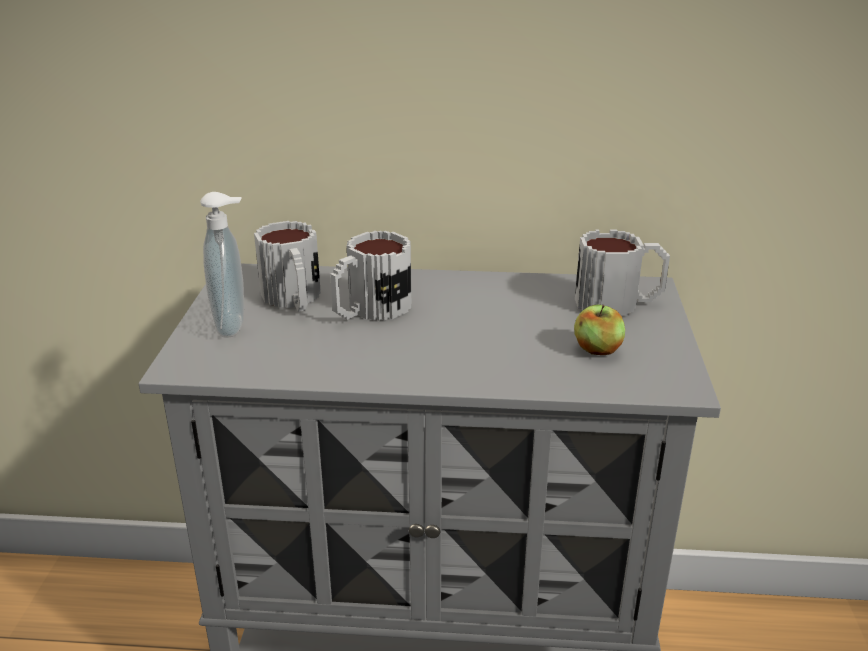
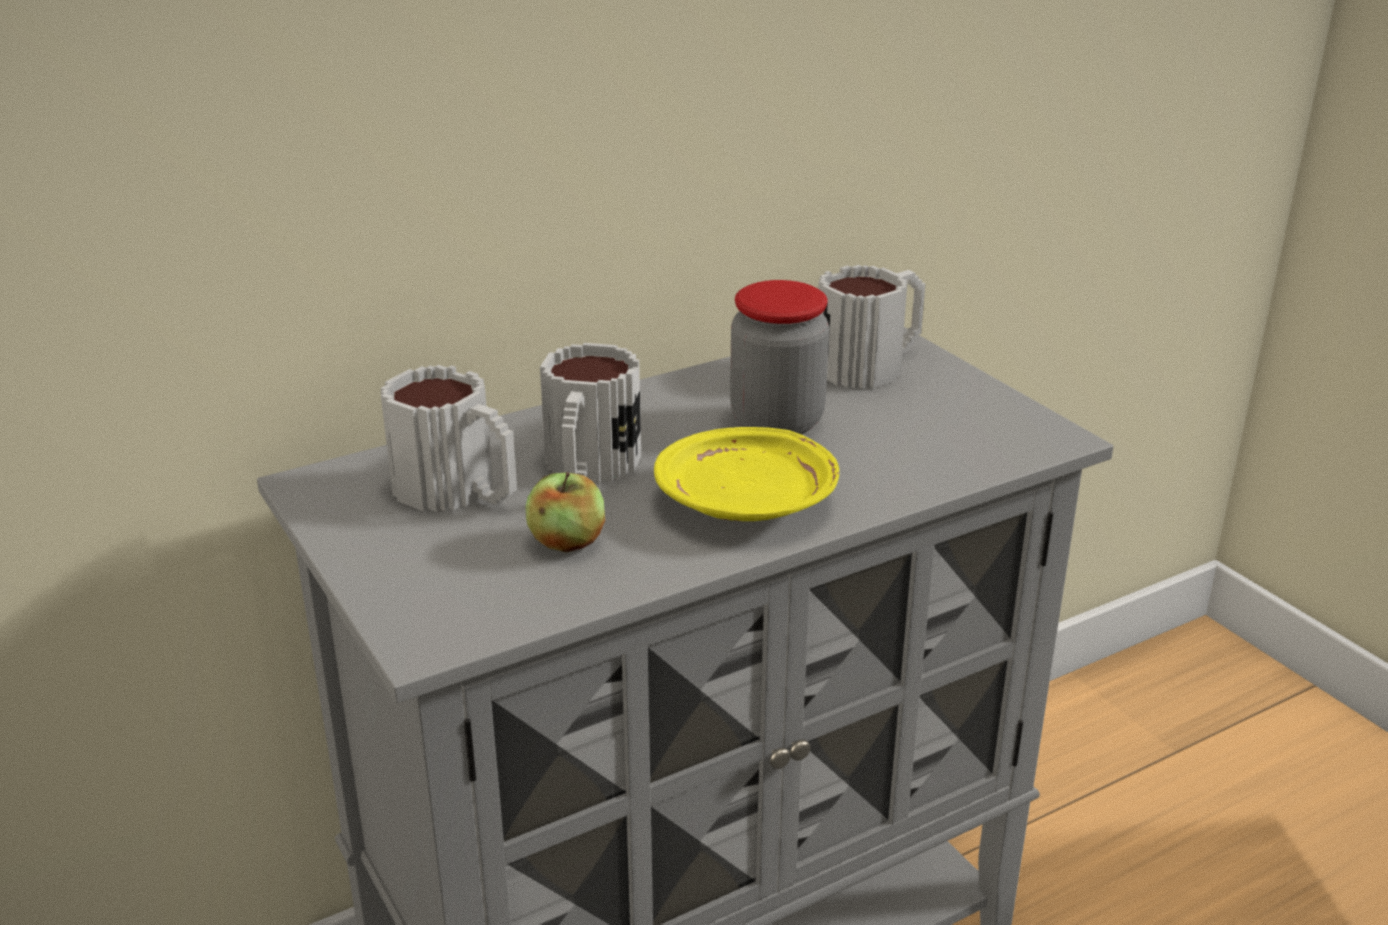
camera: 35 degrees left, 0 degrees up
(234, 326) = (425, 557): soap dispenser -> none
(430, 357) = (749, 501): none -> yellow plate
(510, 318) = (777, 422): none -> jar
(597, 349) = (920, 426): apple -> apple (566, 542)

